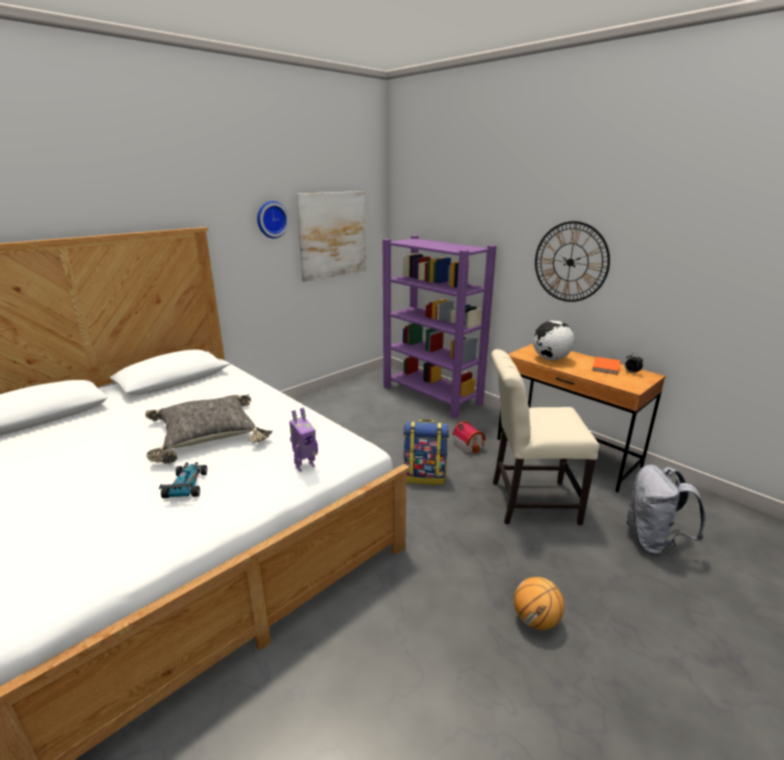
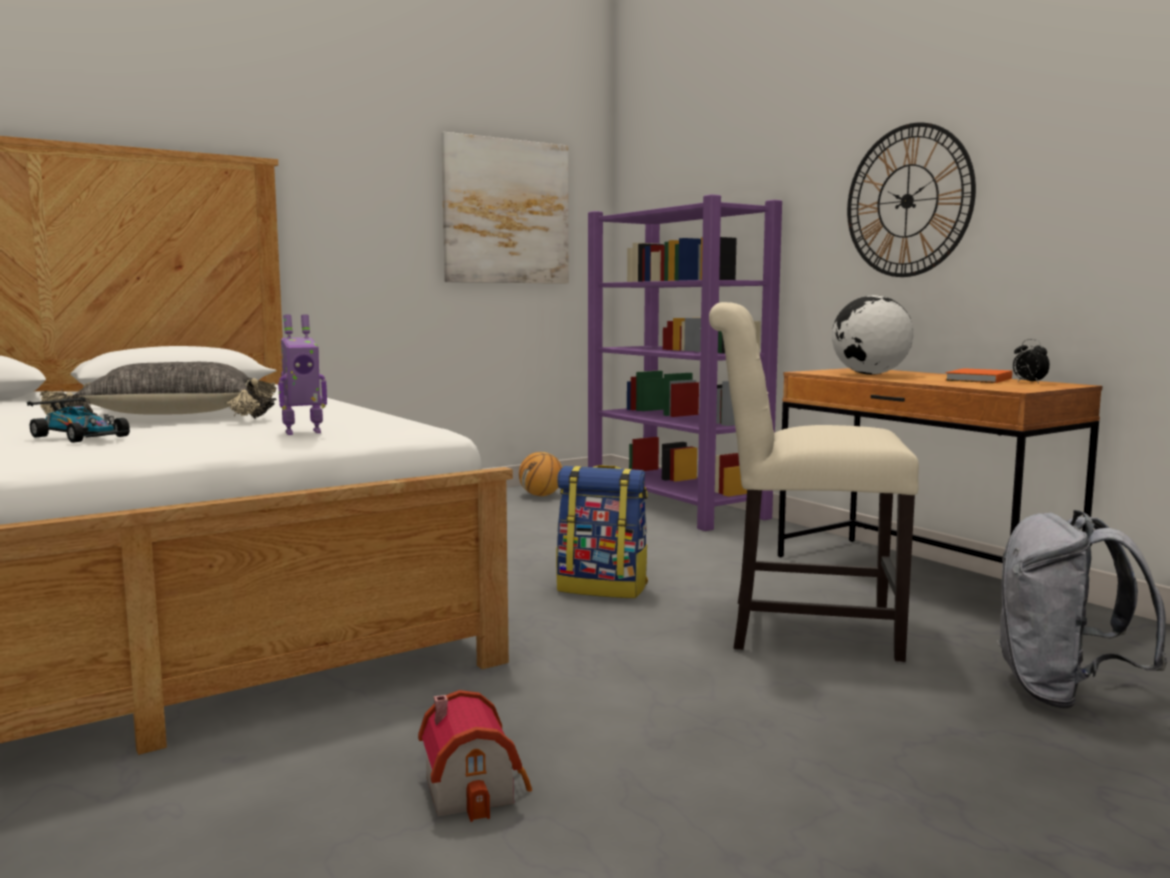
camera: 10 degrees right, 15 degrees down
(186, 485) = (82, 436): toy car -> toy car turned 120 degrees clockwise
(271, 219) = (394, 168): wall clock -> none
(469, 445) = (715, 560): toy house -> toy house (475, 787)
(536, 620) = (731, 770): basketball -> basketball (541, 495)

